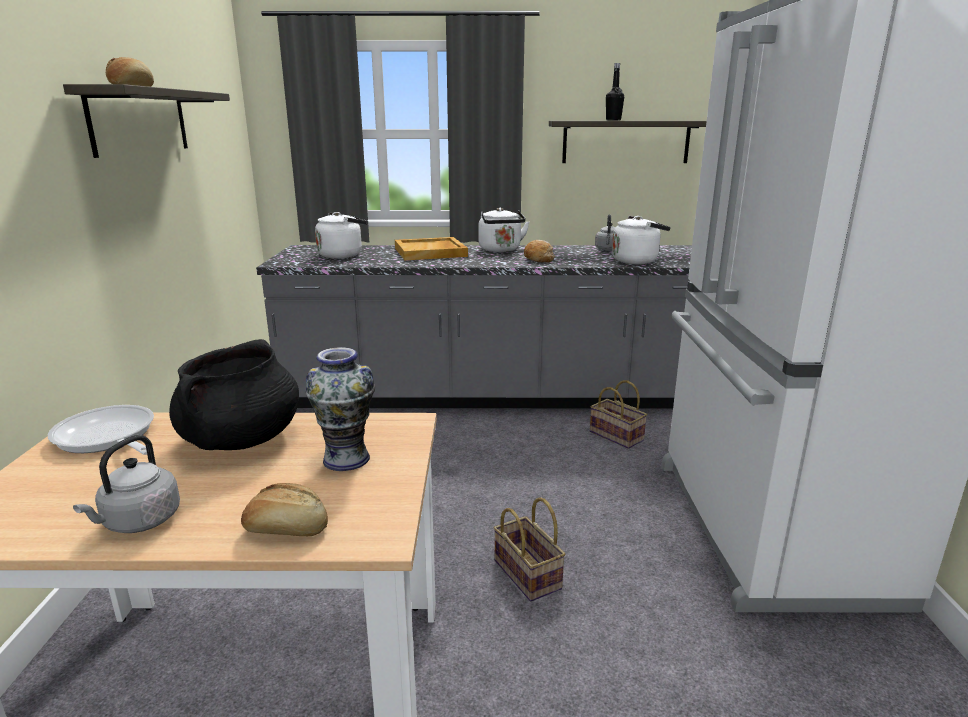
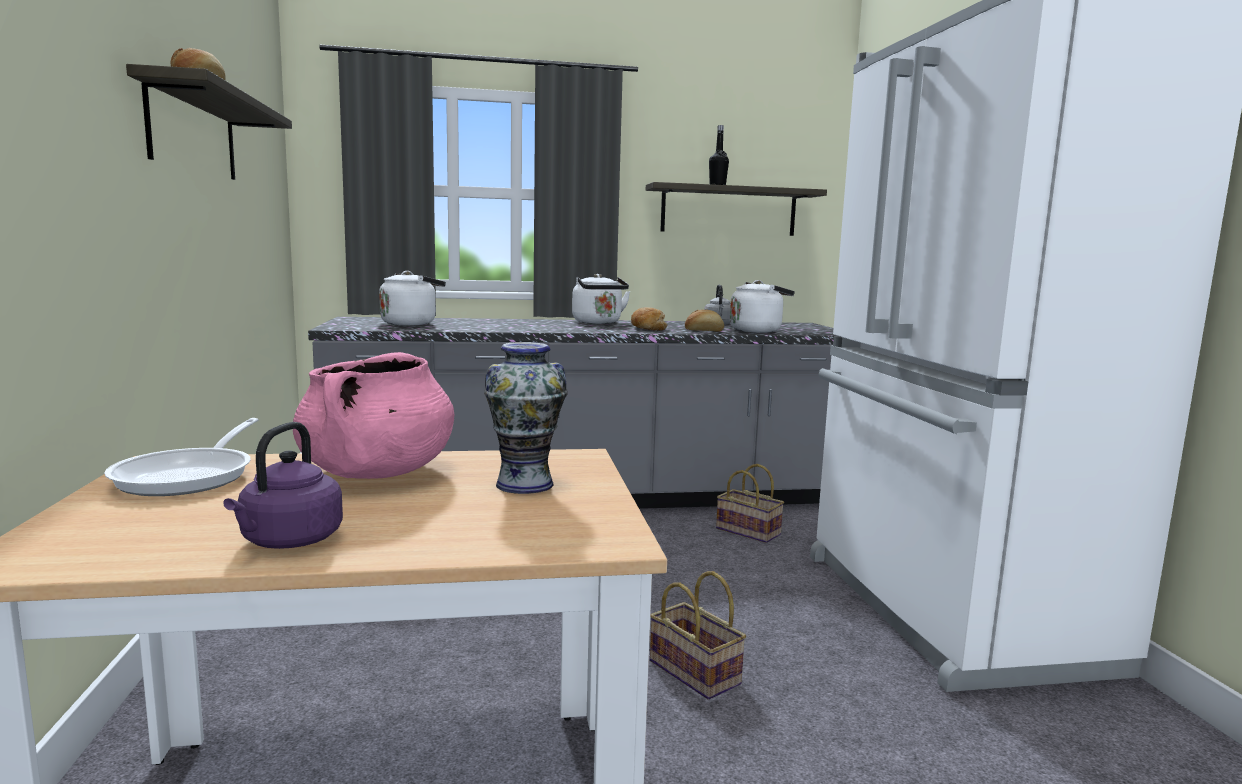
camera: 10 degrees left, 10 degrees down
(107, 438) = (191, 476): frying pan -> frying pan turned 120 degrees counterclockwise
(139, 522) = (288, 541): grey kettle -> purple kettle
(241, 439) = (377, 472): black cooking pot -> pink cooking pot
(286, 528) = (492, 539): bread -> bread (703, 331)
(431, 252) = (517, 323): beige tray -> none

